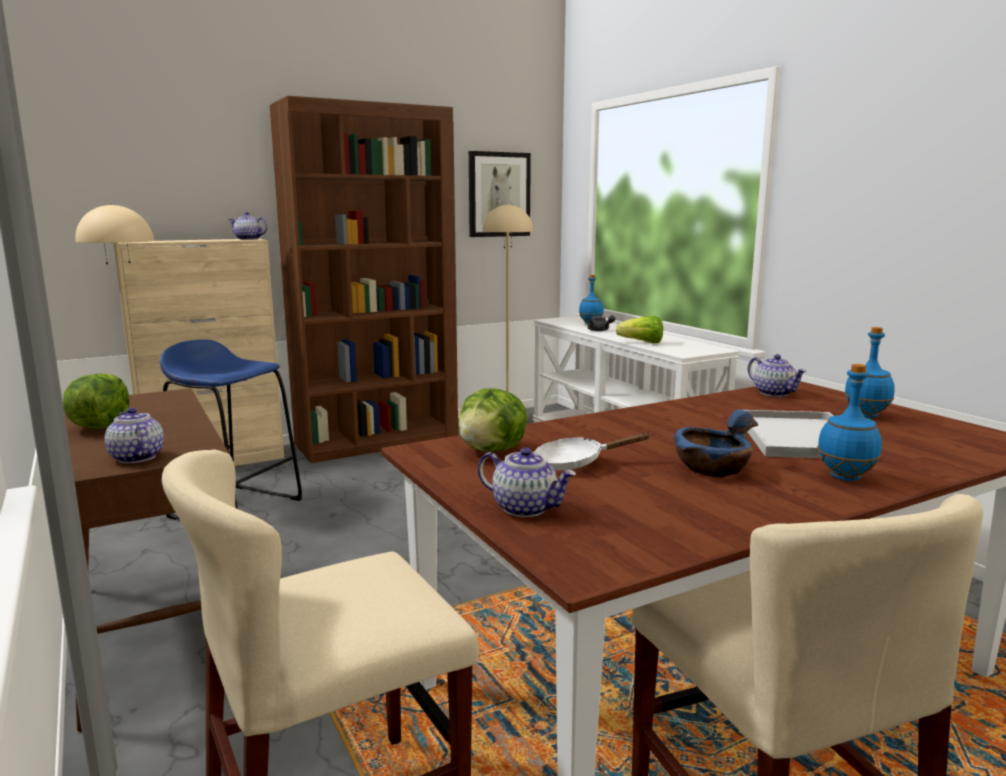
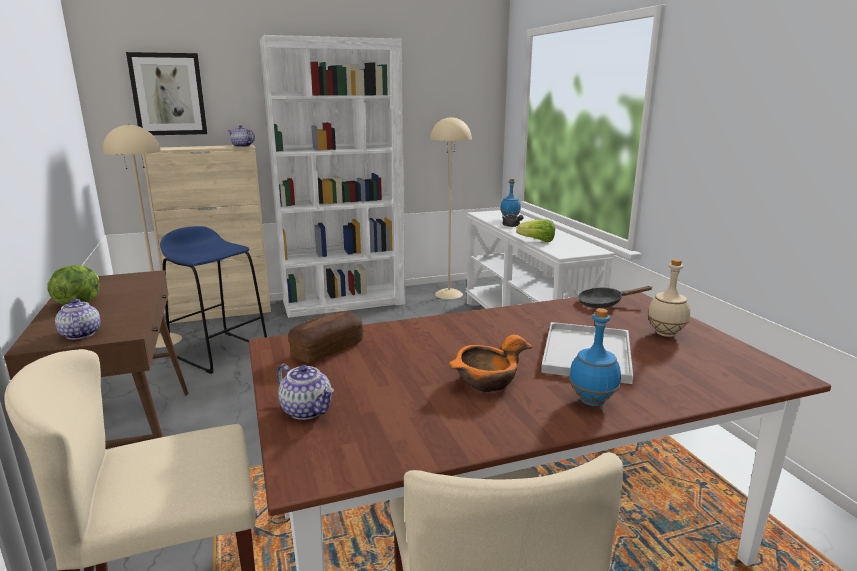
camera: 10 degrees right, 5 degrees up
(377, 441) = (344, 302): brown bookcase -> white bookcase
(493, 451) = (327, 349): lettuce -> bread
(499, 194) = (450, 107): picture -> picture (168, 94)
(575, 463) = (381, 367): white frying pan -> none
(712, 468) = (486, 382): blue bowl -> orange bowl
(774, 393) = (604, 303): teapot -> black frying pan
(865, 415) = (665, 333): blue bottle -> beige bottle

